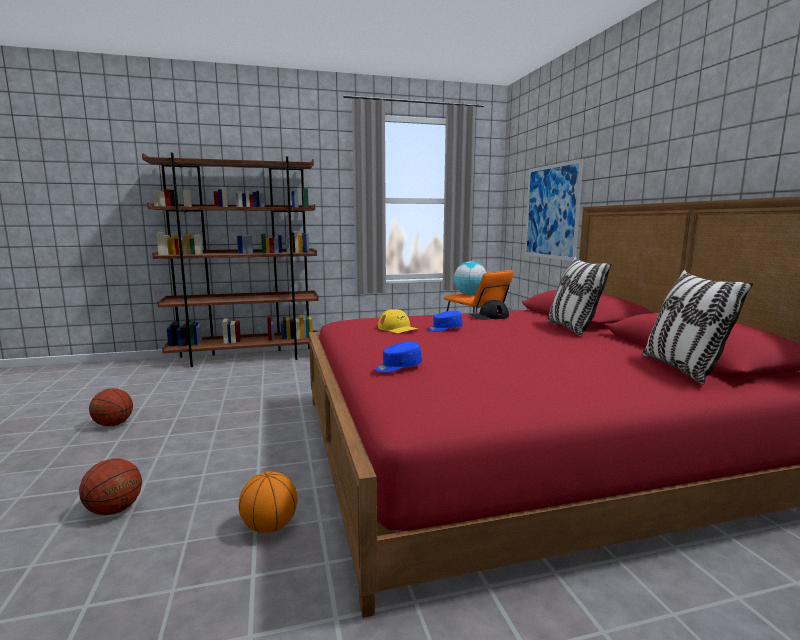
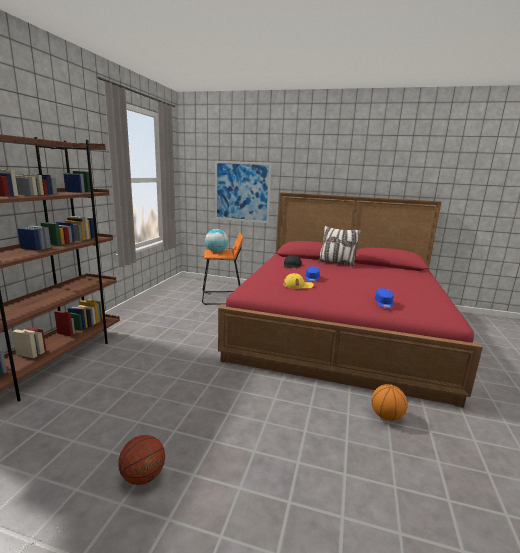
camera: 60 degrees left, 5 degrees up
(114, 510) = (337, 482): basketball -> none
(682, 369) = (409, 271): pillow -> none

